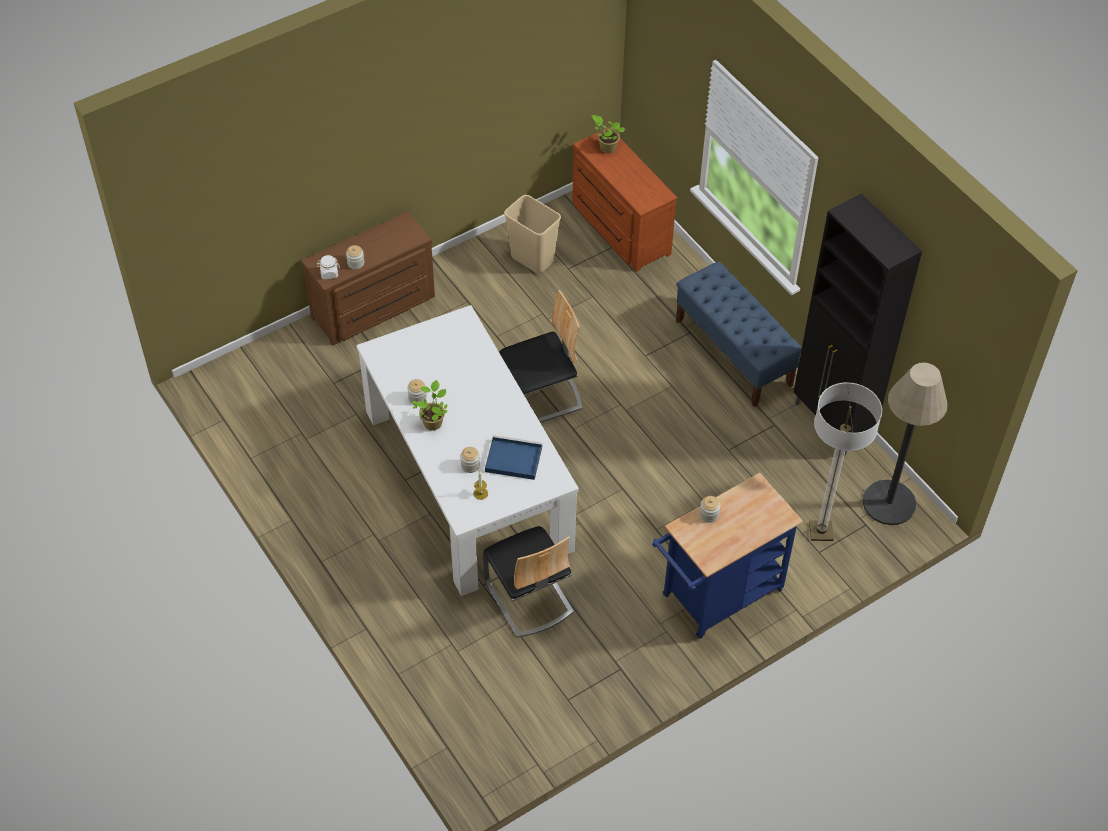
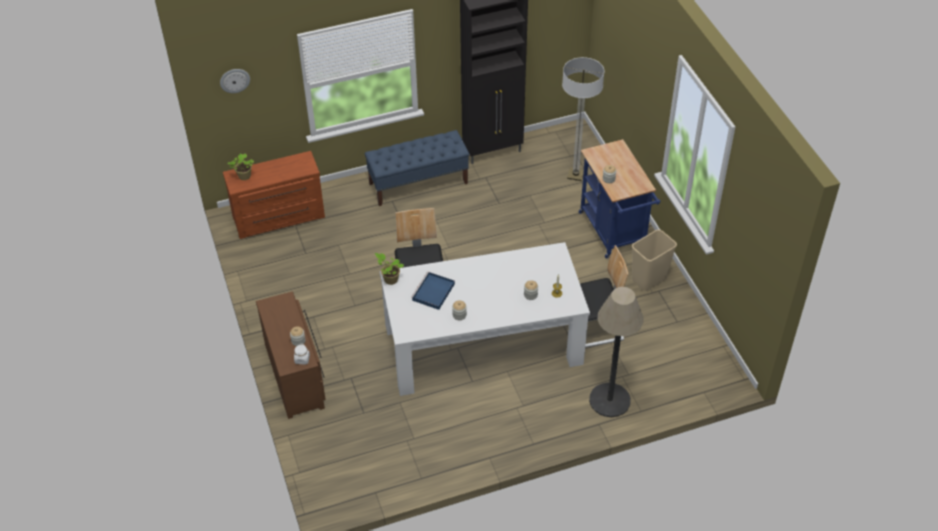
camera: 75 degrees left, 5 degrees down
(433, 422) = (485, 309): potted plant -> potted plant (390, 279)
(512, 459) = (531, 271): blue tray -> blue tray (433, 292)
(533, 259) = (287, 271): beige trash can -> beige trash can (649, 279)
(656, 47) = (234, 80): none -> wall clock
(889, 503) = (562, 140): floor lamp -> floor lamp (609, 400)

